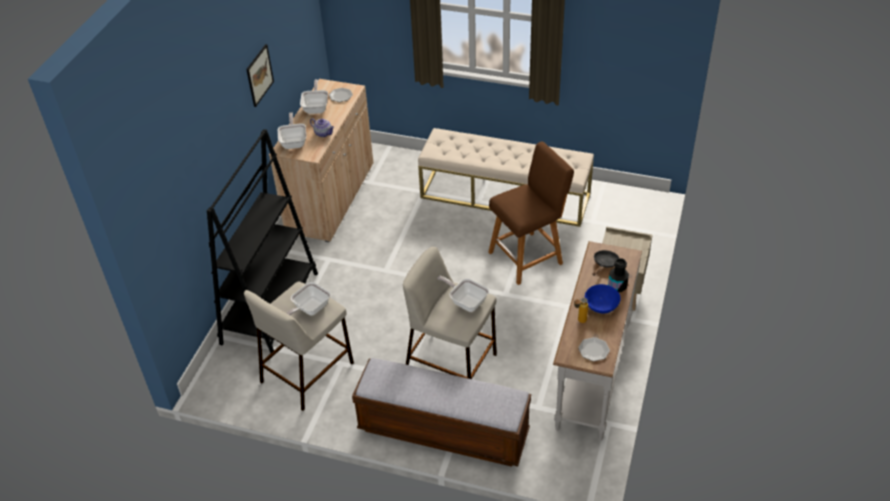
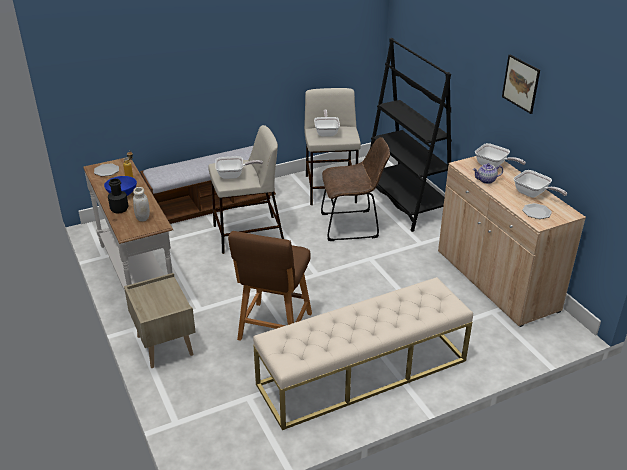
camera: 135 degrees right, 10 degrees down
(352, 312) = (353, 225): none -> brown chair
(604, 264) = (143, 218): black frying pan -> white jar

